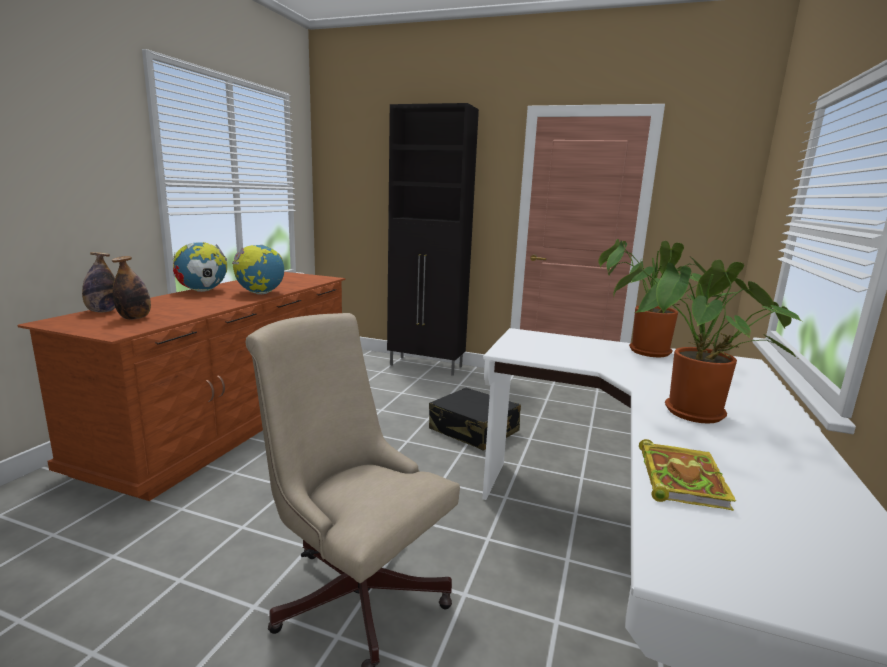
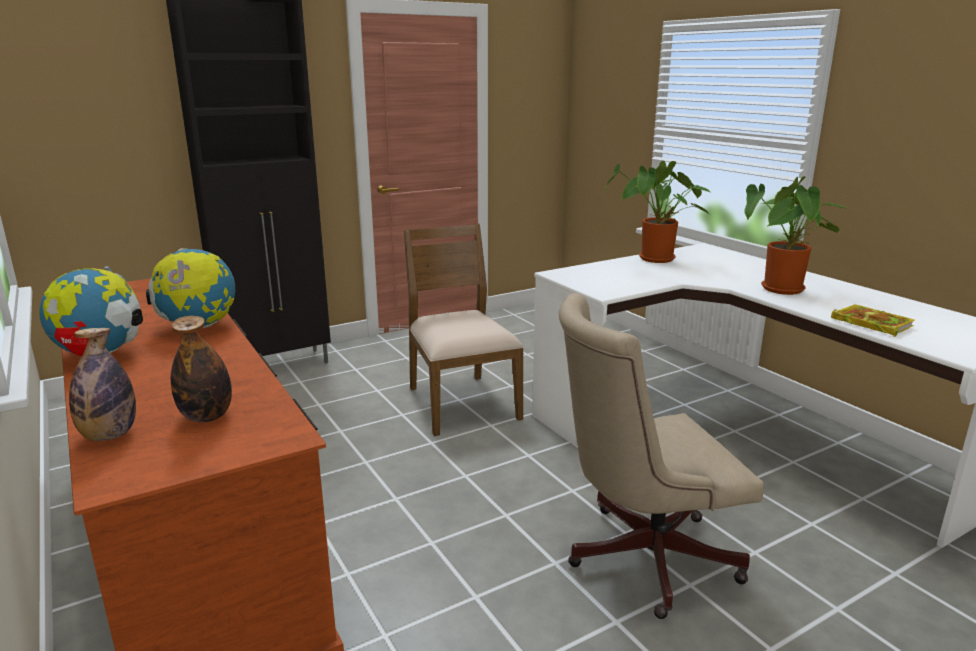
camera: 50 degrees left, 5 degrees up
(473, 430) = (461, 403): black suitcase -> brown chair

